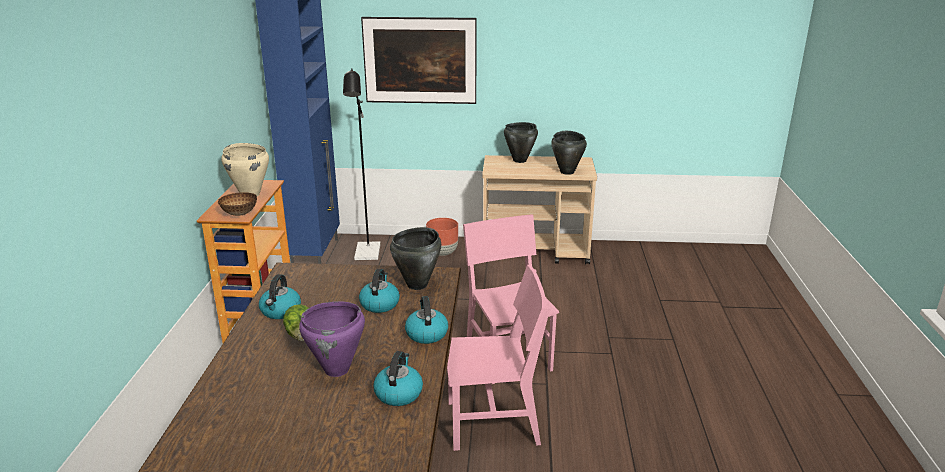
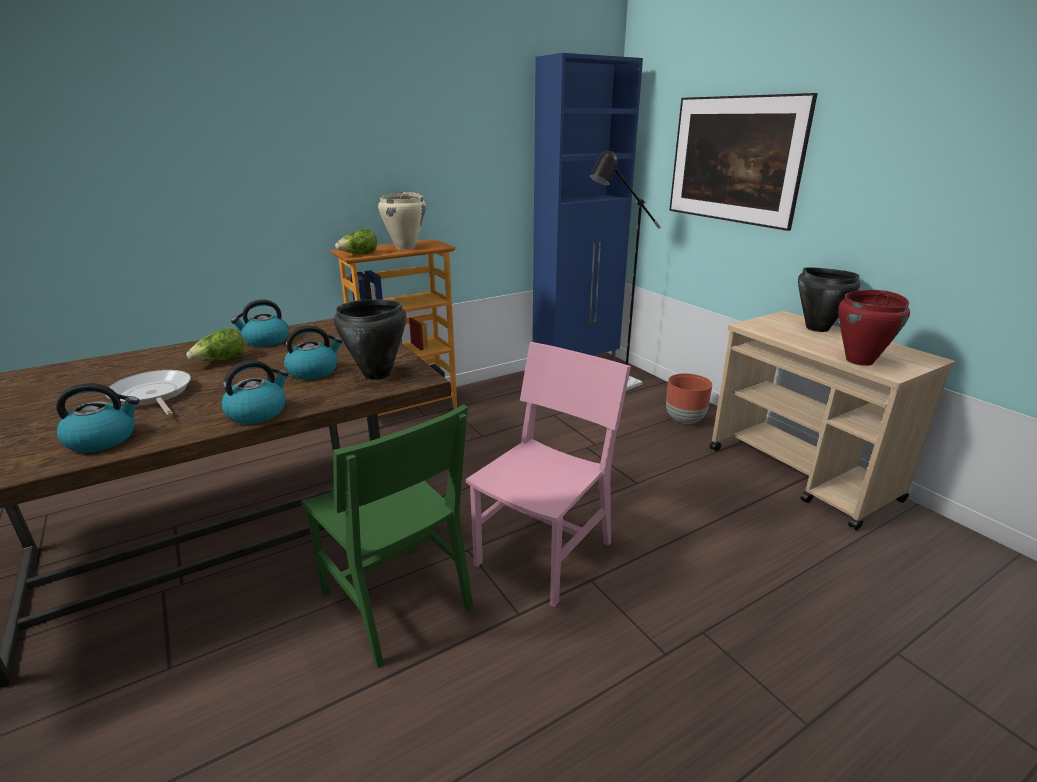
camera: 55 degrees right, 0 degrees up
(240, 214) = (359, 254): bowl -> lettuce
(337, 370) = (152, 395): purple cooking pot -> frying pan
(493, 423) = (395, 601): pink chair -> green chair
(567, 172) = (860, 361): black cooking pot -> red cooking pot

